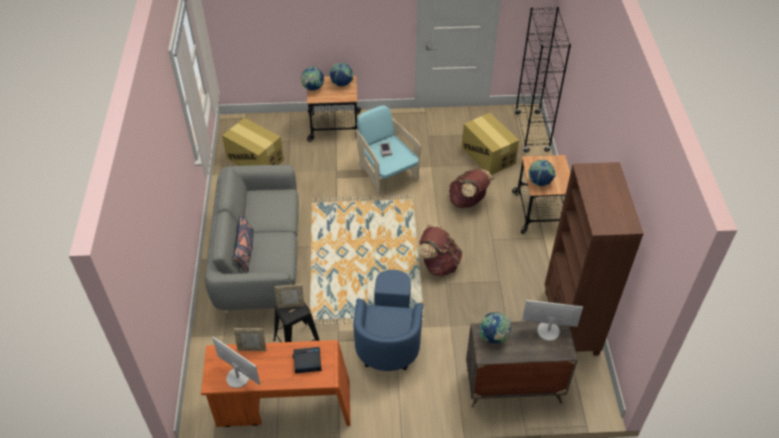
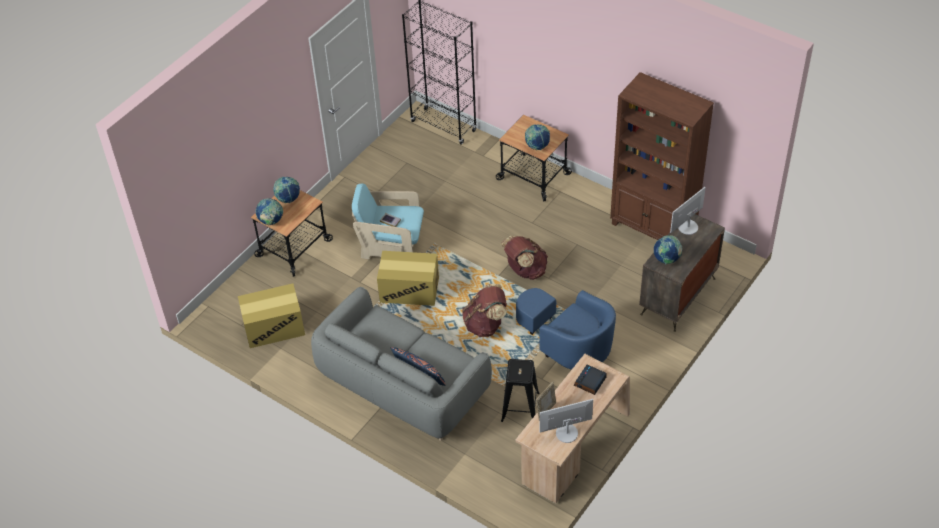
camera: 50 degrees left, 0 degrees up
(283, 406) = (573, 448): orange desk -> beige desk
(291, 305) = (514, 369): picture frame -> none
(468, 201) = (477, 212): brown backpack -> brown backpack (485, 325)
(488, 155) = (440, 169): cardboard box -> cardboard box (409, 290)

